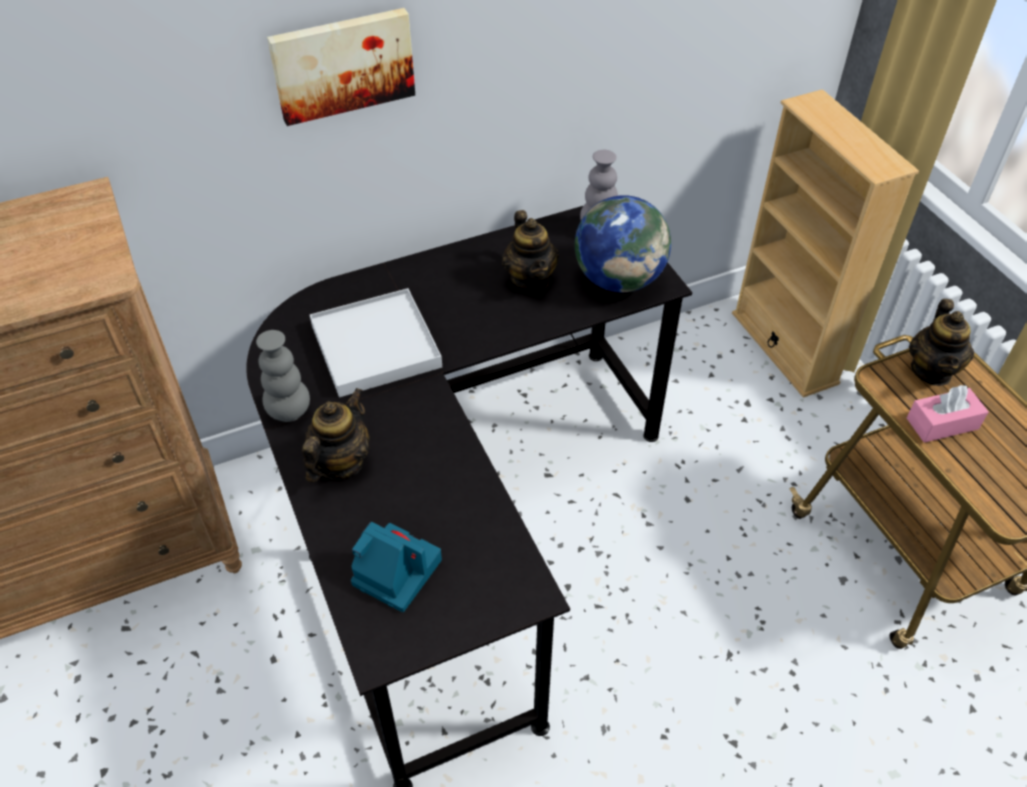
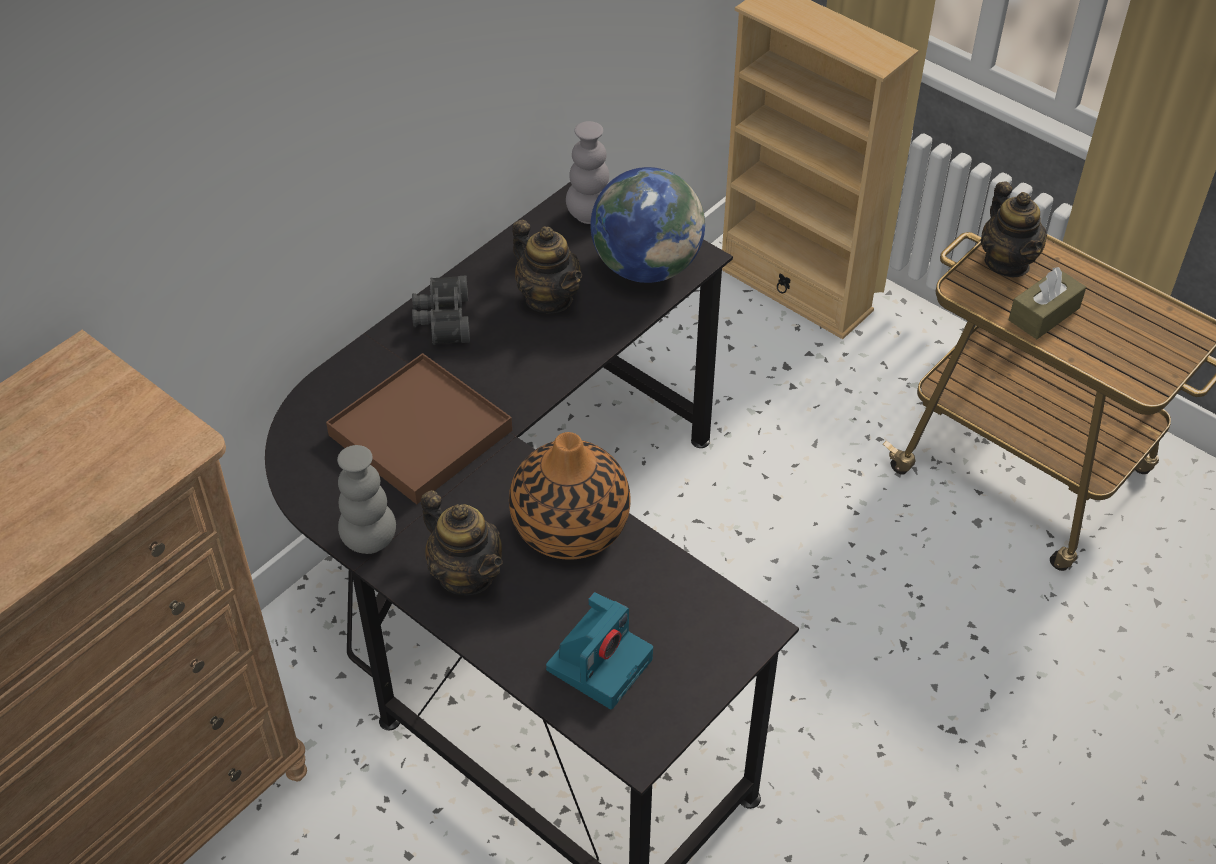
camera: 25 degrees left, 0 degrees up
(340, 463) = (466, 574): teapot -> teapot turned 135 degrees clockwise
(342, 64) = (307, 112): picture -> none
(375, 346) = (420, 433): white tray -> brown tray
(394, 571) = (600, 662): camera -> camera turned 120 degrees clockwise
(439, 454) = (570, 525): none -> vase
(443, 270) = (441, 319): none -> black binoculars
(942, 423) = (1044, 314): pink tissue box -> brown tissue box

